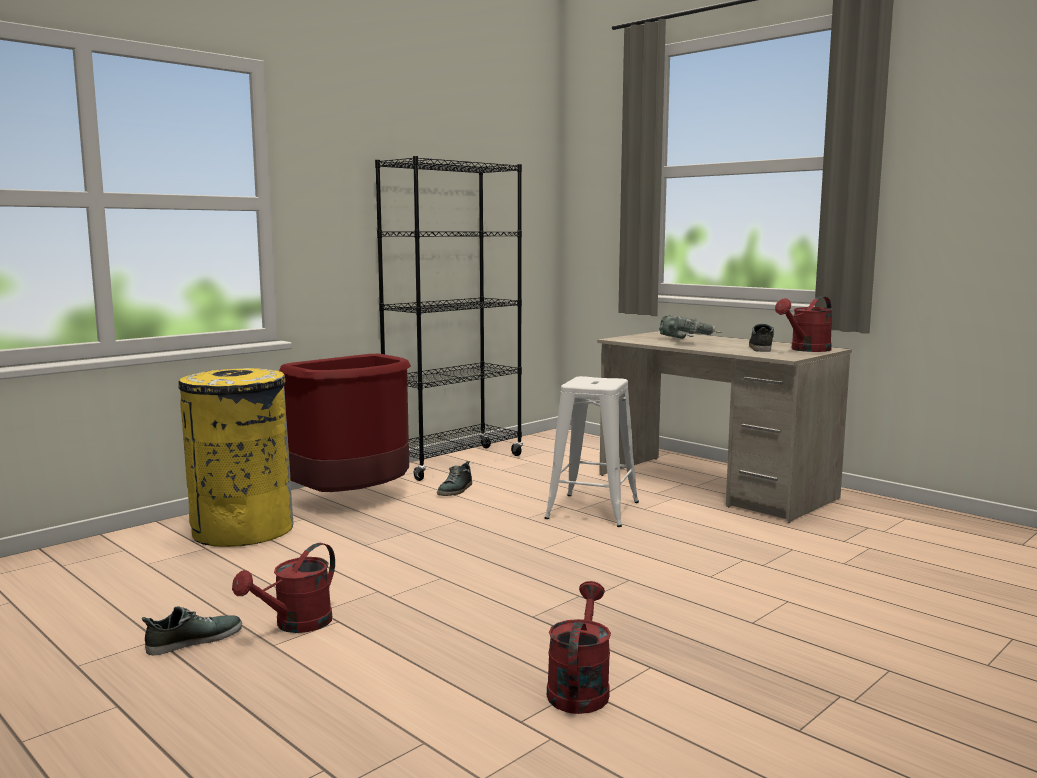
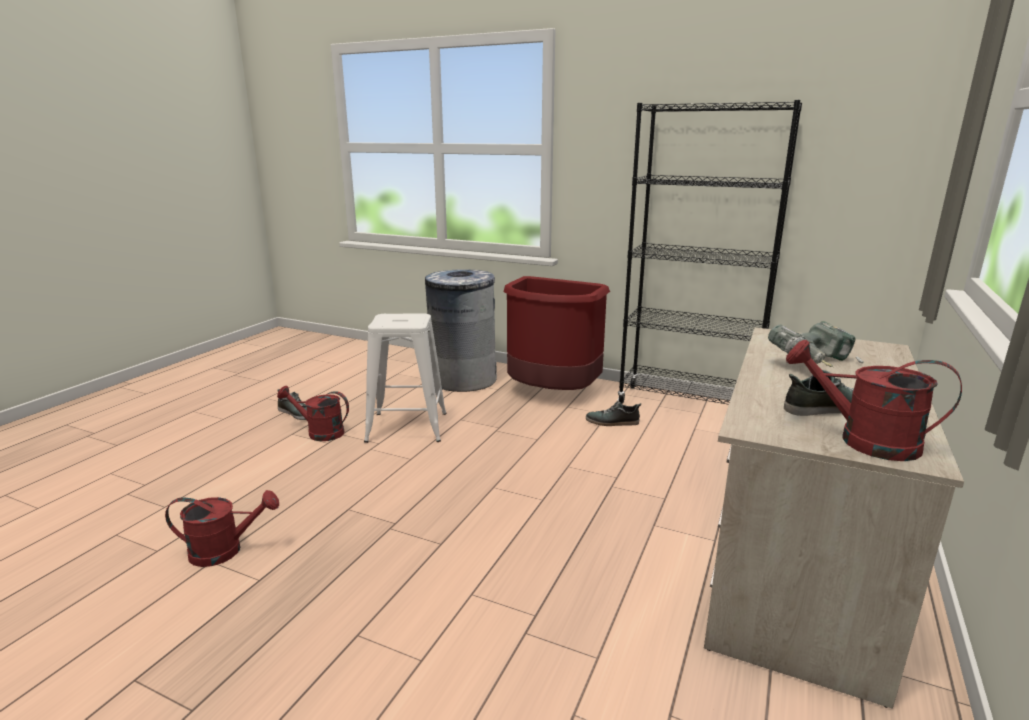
camera: 70 degrees right, 10 degrees up
(242, 530) = (463, 379): yellow trash can -> grey trash can
(593, 510) = (619, 495): white stool -> white stool (407, 427)

